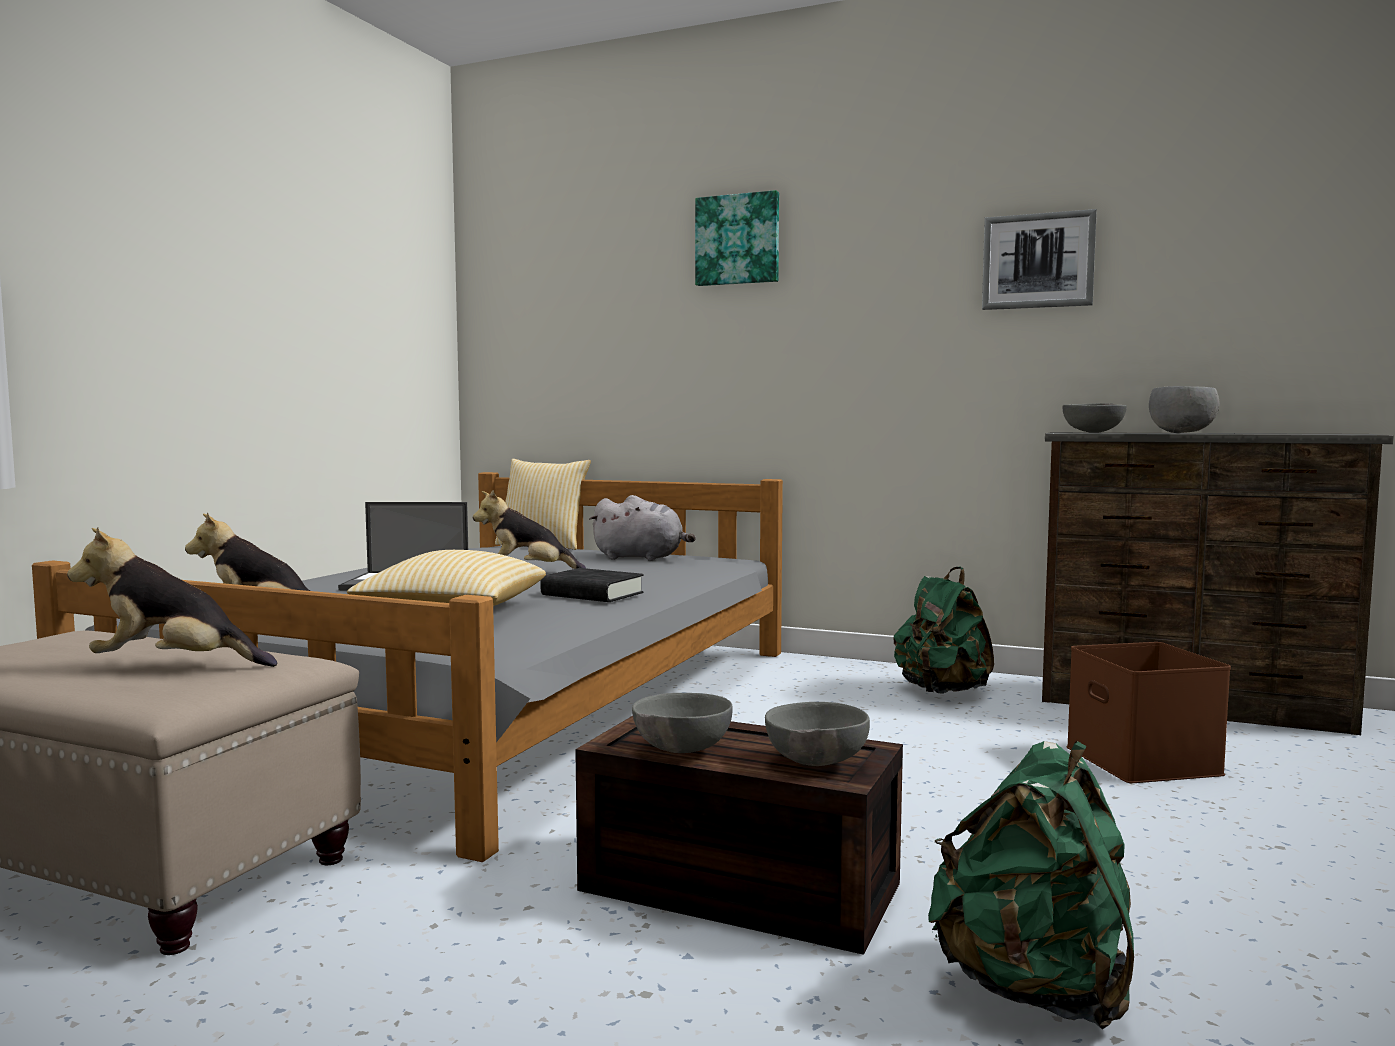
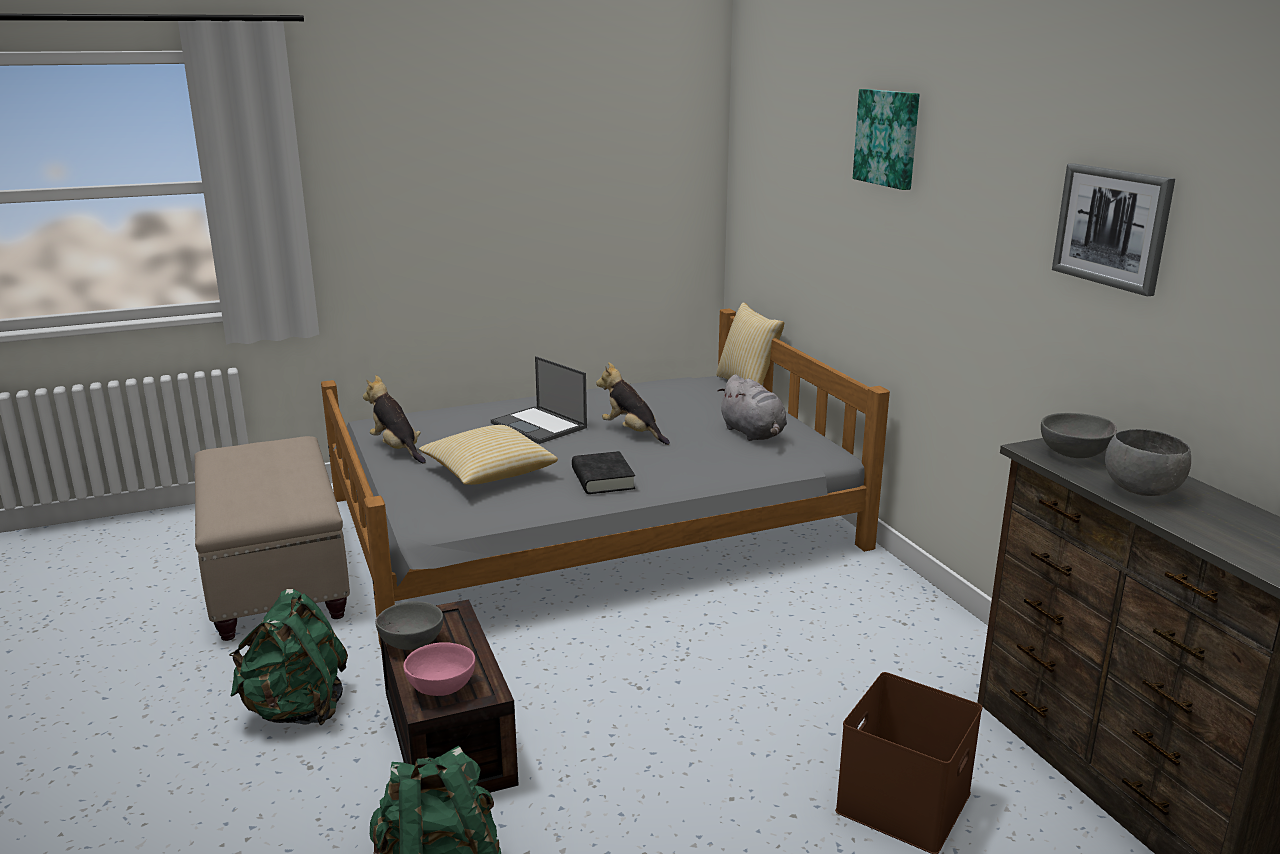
camera: 45 degrees right, 15 degrees up
(174, 667) = (270, 491): plush toy -> none
(815, 763) = (439, 688): grey bowl -> pink bowl
(941, 691) = (913, 650): green backpack -> green backpack (297, 710)

